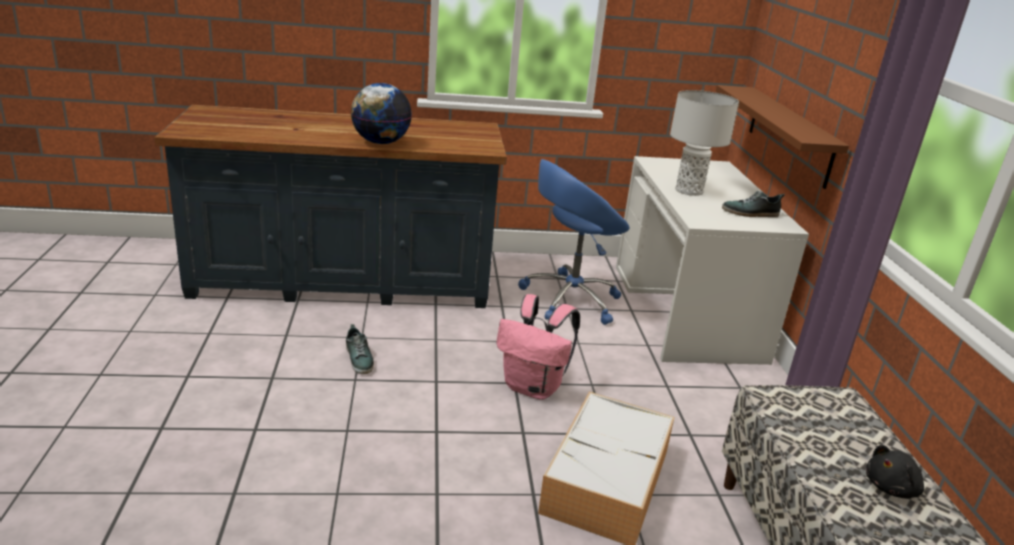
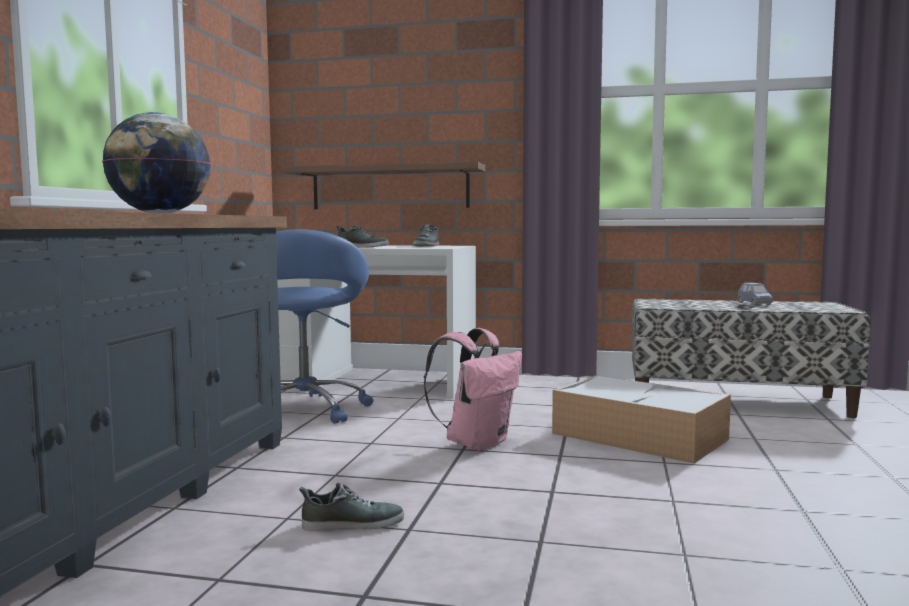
camera: 70 degrees left, 20 degrees down
(689, 190) = (362, 247): white table lamp -> shoe
(892, 488) = (754, 304): black plush toy -> blue toy car

